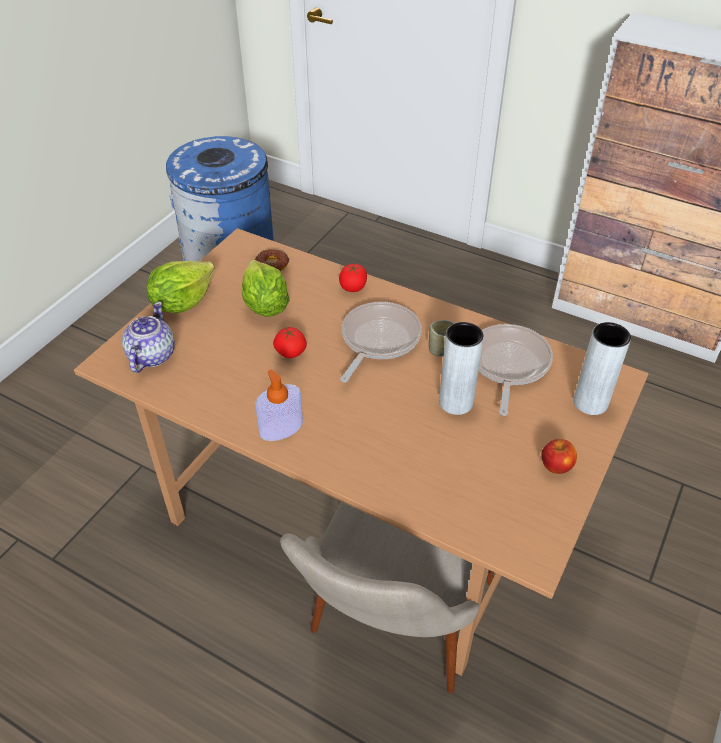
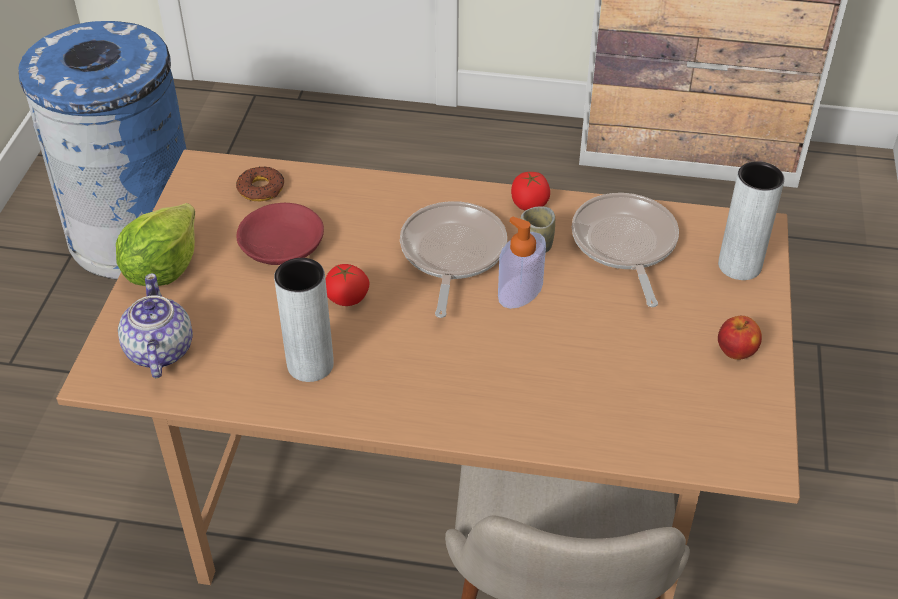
camera: 20 degrees left, 0 degrees up
(265, 306) = (280, 246): lettuce -> red bowl
(281, 428) = (386, 397): soap dispenser -> soap dispenser (520, 291)
(353, 287) = (385, 193): tomato -> tomato (529, 204)
(456, 402) = (585, 307): grey vase -> grey vase (310, 365)

